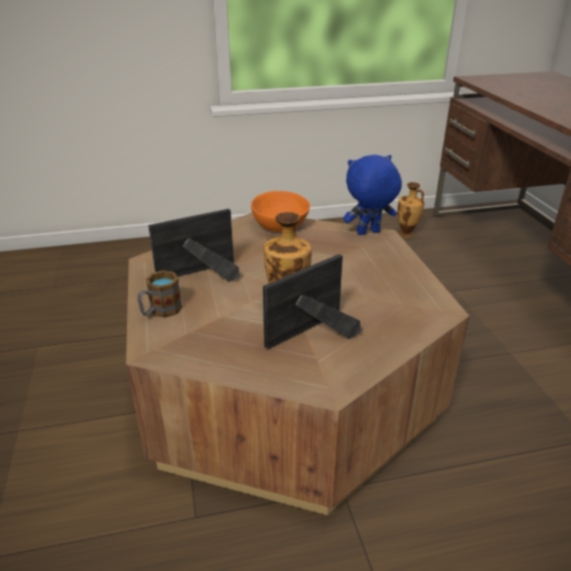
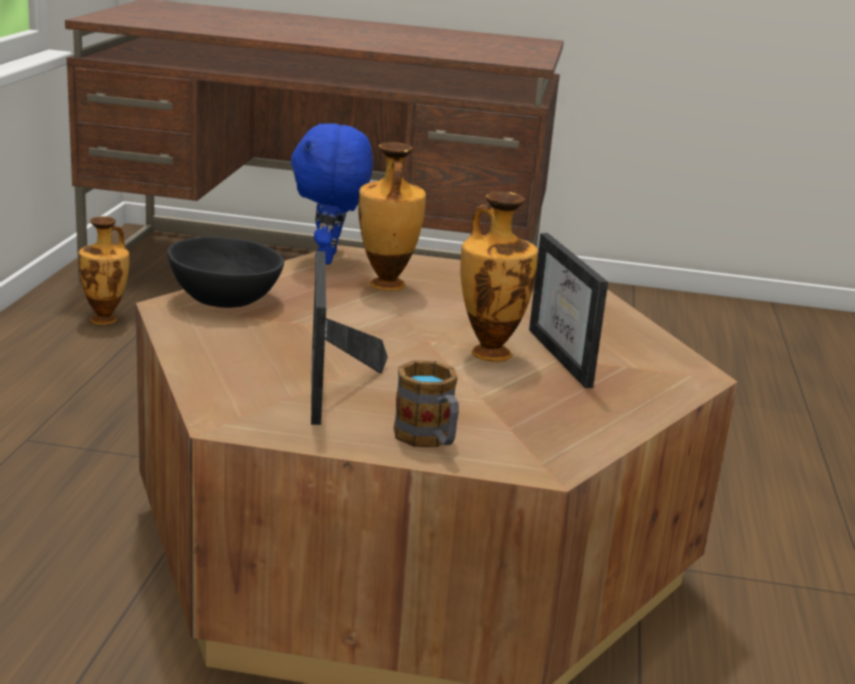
camera: 70 degrees left, 10 degrees down
(279, 225) = (223, 299): orange bowl -> black bowl
(350, 256) = (386, 285): none -> vase

